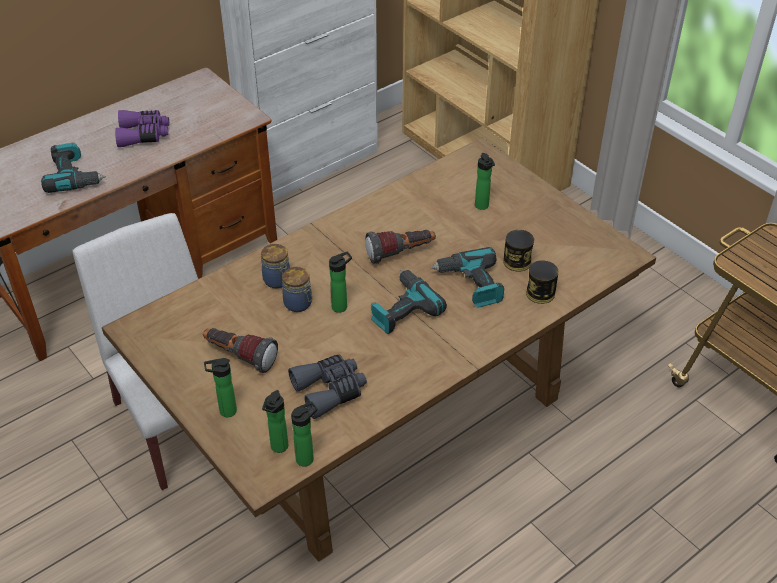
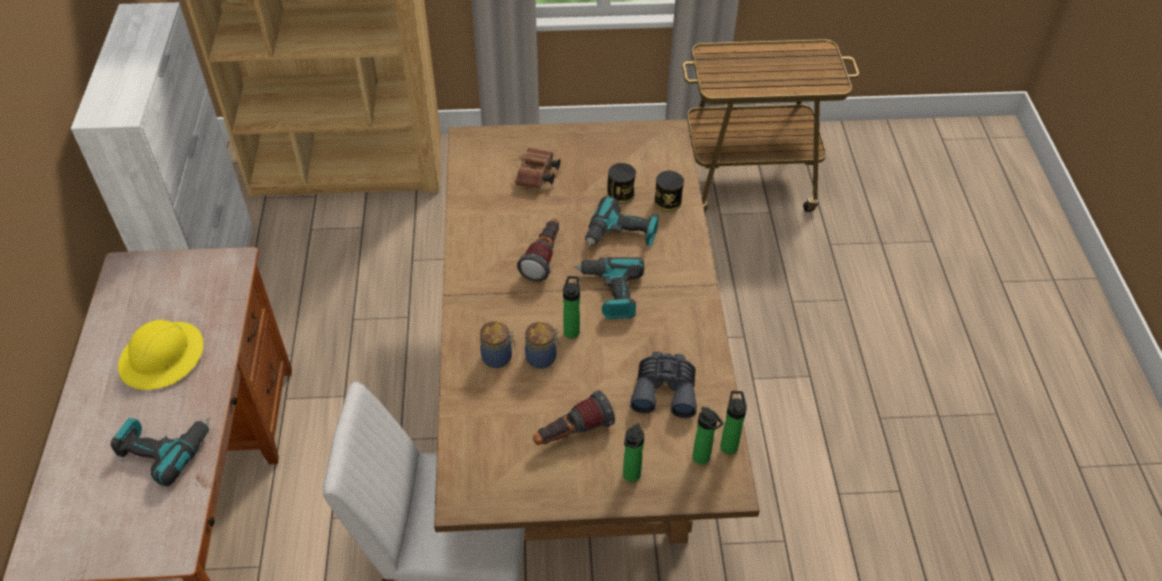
camera: 55 degrees left, 5 degrees up
(144, 135) = (163, 357): purple binoculars -> yellow hard hat
(482, 207) = (537, 176): bottle -> brown binoculars

